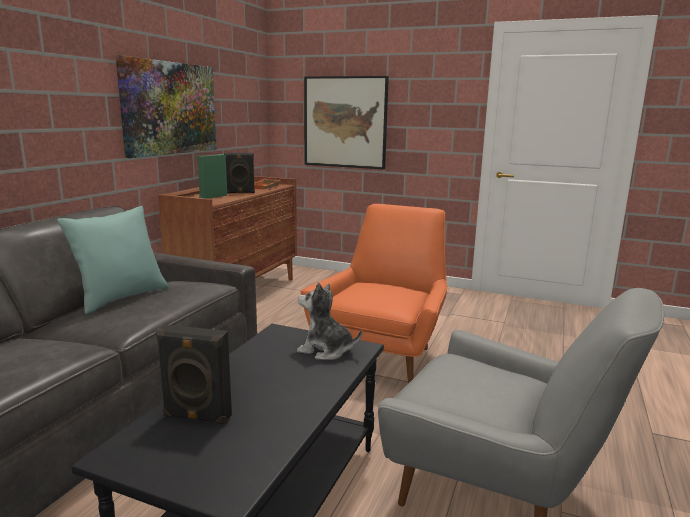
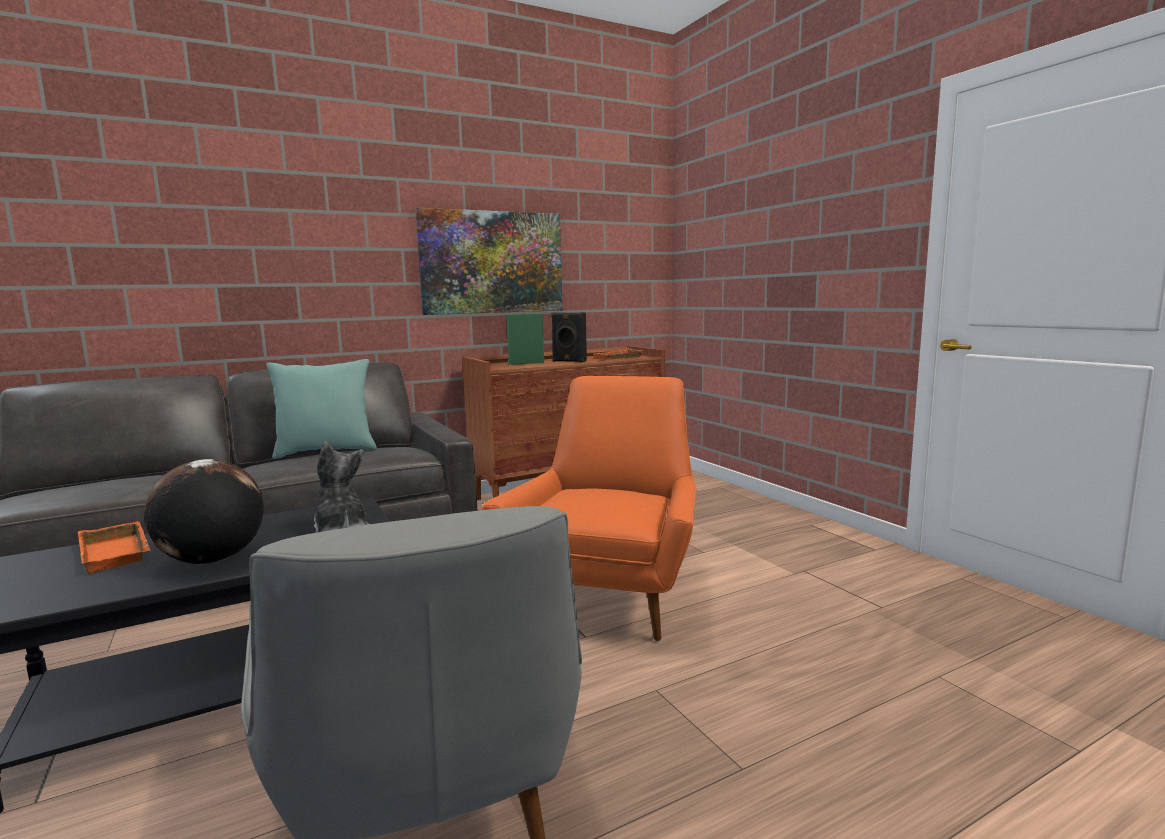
camera: 40 degrees right, 5 degrees down
(196, 417) = (118, 553): black speaker -> orange tray
(292, 394) = (212, 560): none -> globe
(345, 122) = (744, 272): picture -> none
(382, 356) = (608, 595): orange armchair -> orange armchair turned 45 degrees counterclockwise

